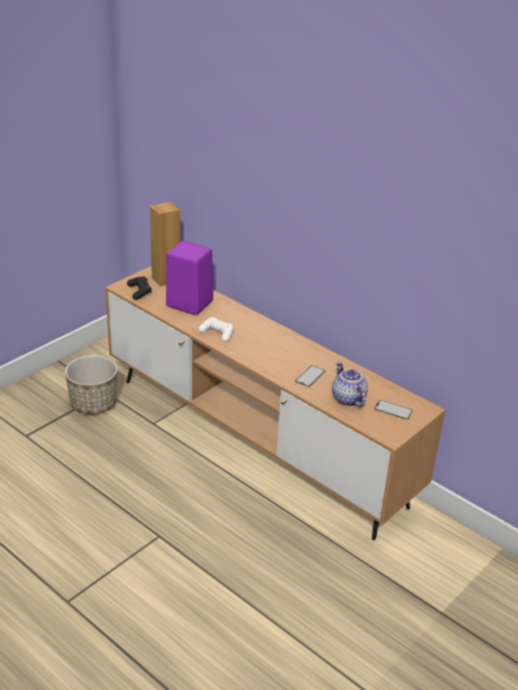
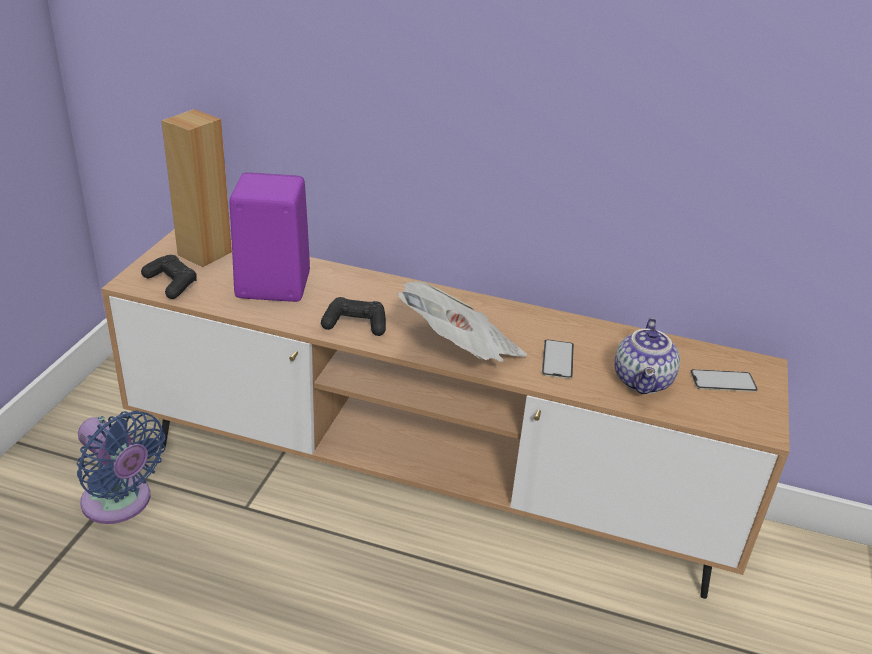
camera: 25 degrees left, 0 degrees up
(94, 404) = (120, 503): planter -> blue fan
(217, 333) = (355, 324): white game controller -> black game controller
(261, 360) = (461, 351): none -> newspaper
(347, 399) = (643, 382): teapot -> teapot turned 120 degrees counterclockwise

